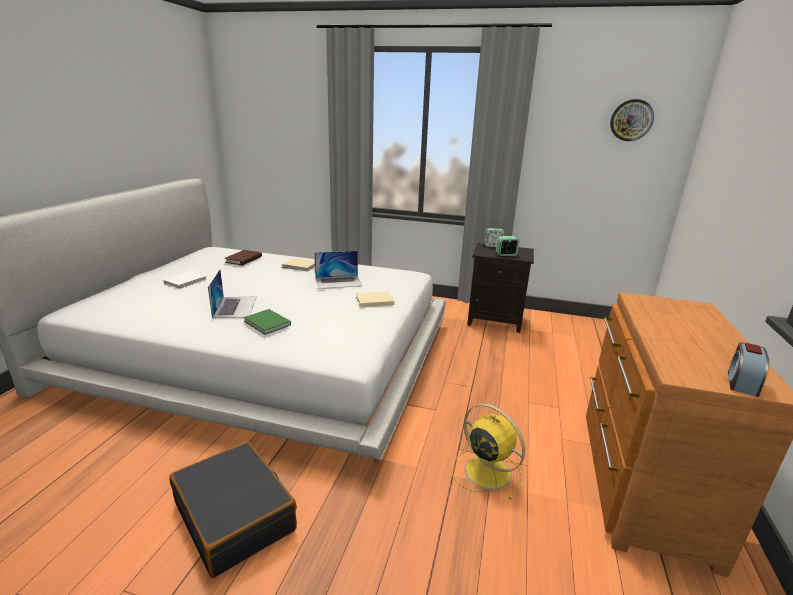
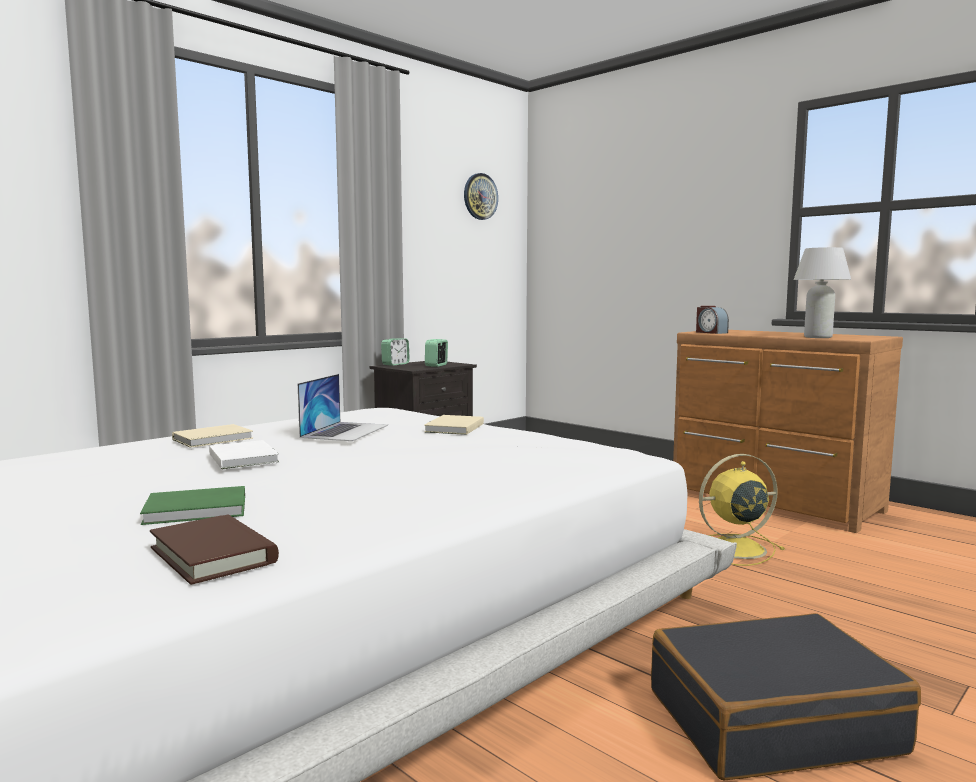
camera: 60 degrees left, 15 degrees down
(187, 281) = (77, 510): white book -> white book (244, 458)
(235, 307) = (343, 483): laptop -> none
(244, 259) = (65, 462): brown book -> brown book (213, 555)
(267, 324) = (466, 470): green book -> green book (199, 510)
(669, 353) = (818, 337): none -> white table lamp
(741, 383) = (869, 337): alarm clock -> alarm clock (710, 332)

